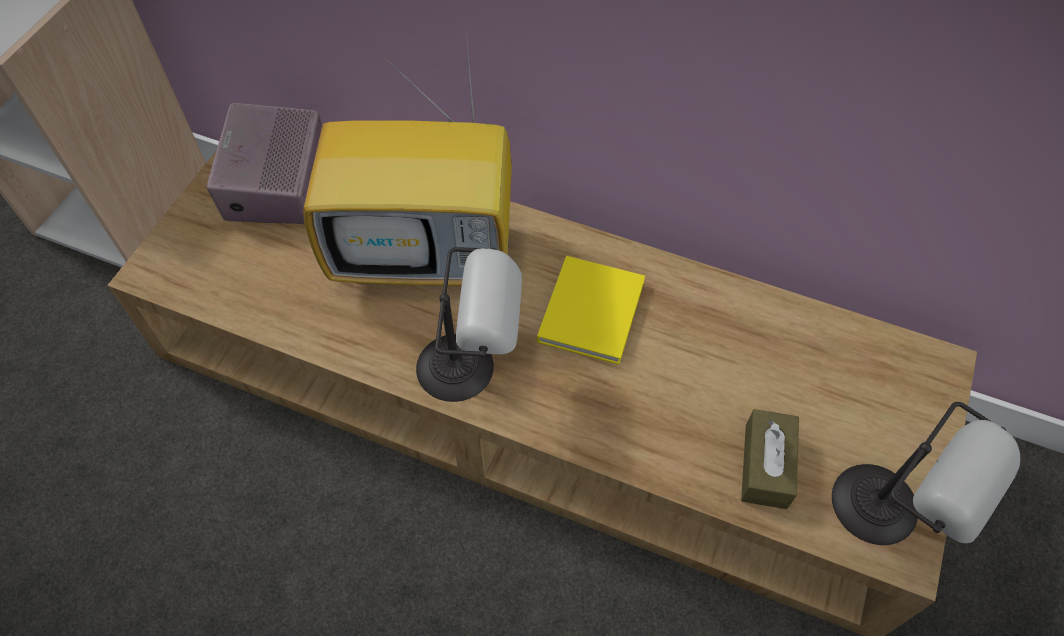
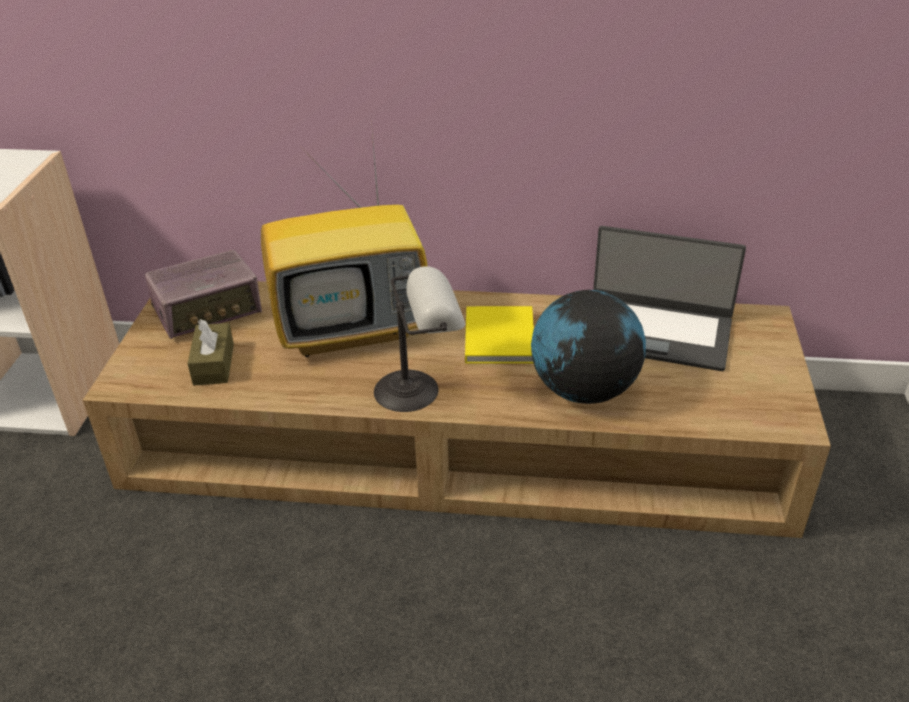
camera: 15 degrees left, 20 degrees down
(276, 183) = (208, 311): radio -> radio turned 105 degrees counterclockwise
(661, 424) = (583, 390): none -> globe
(766, 466) = (672, 397): brown tissue box -> brown tissue box (214, 364)
(785, 352) = (655, 332): none -> laptop
(892, 513) = (776, 404): table lamp -> none

